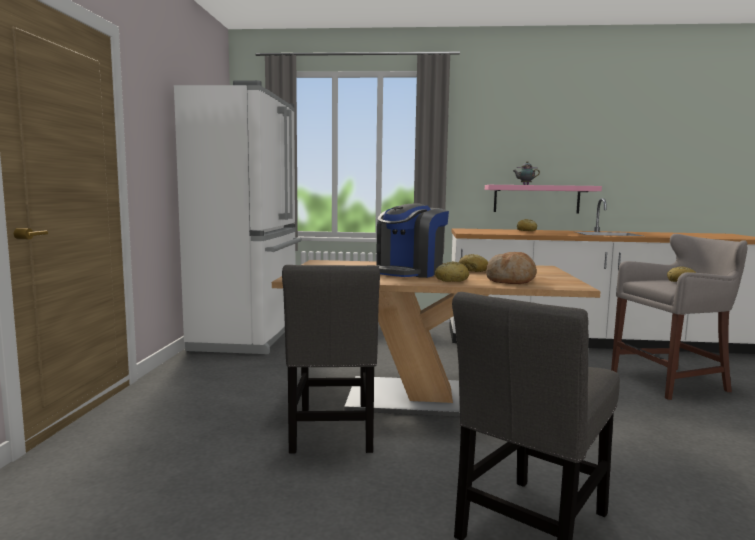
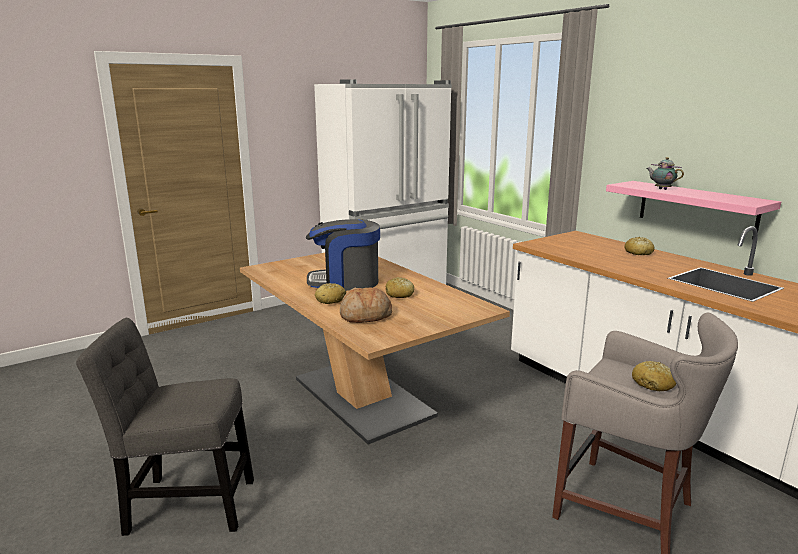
camera: 50 degrees right, 10 degrees up
(332, 432) = (257, 390): grey chair -> none

